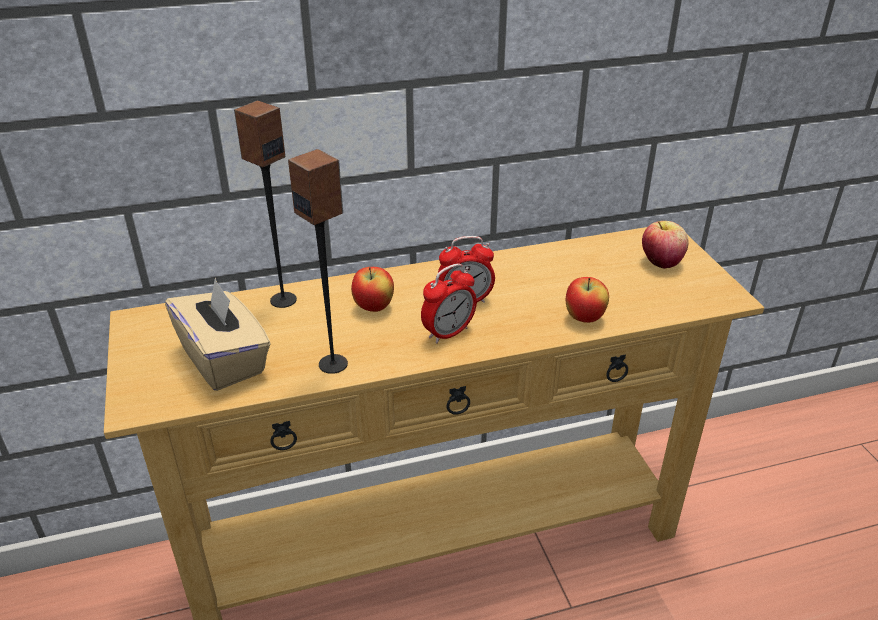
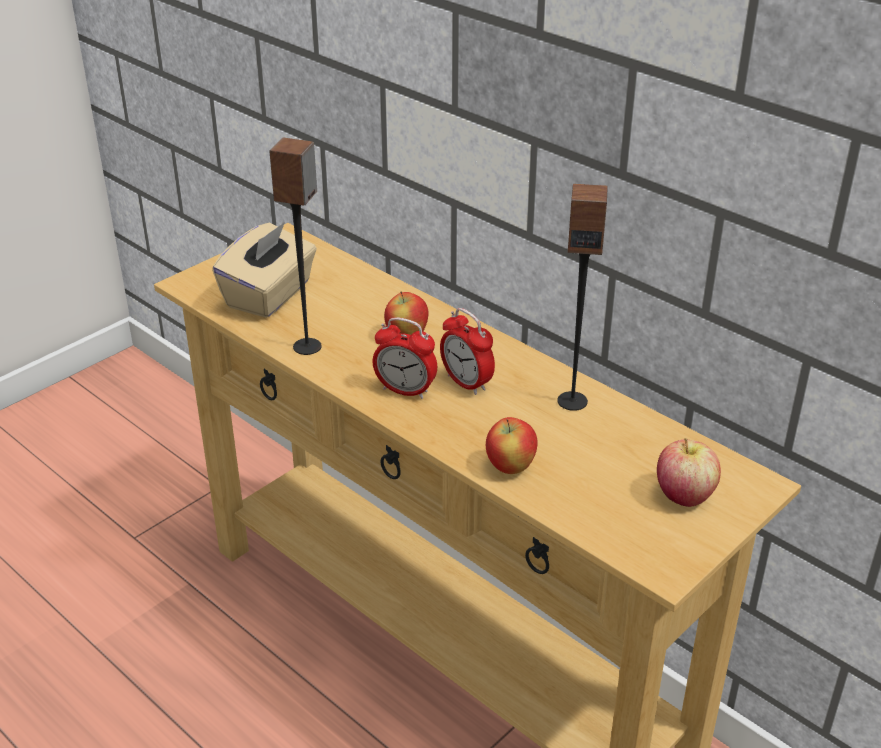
camera: 60 degrees right, 0 degrees up
(283, 300) = (373, 288): speaker -> speaker (572, 401)

